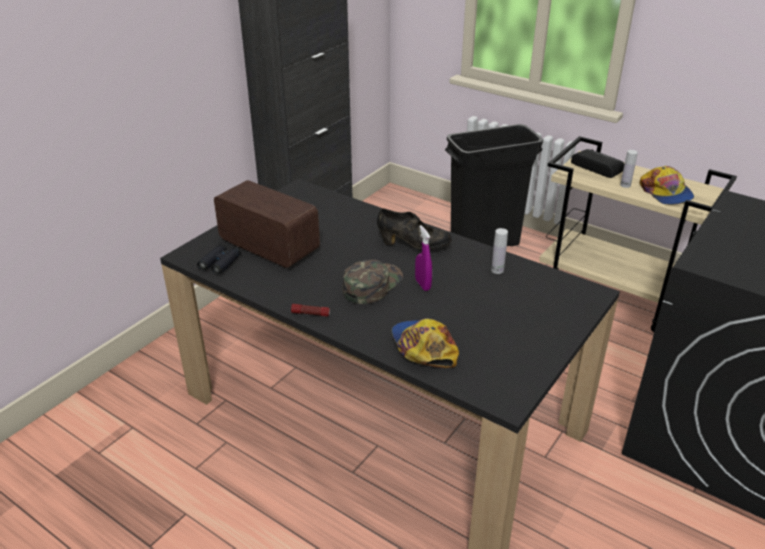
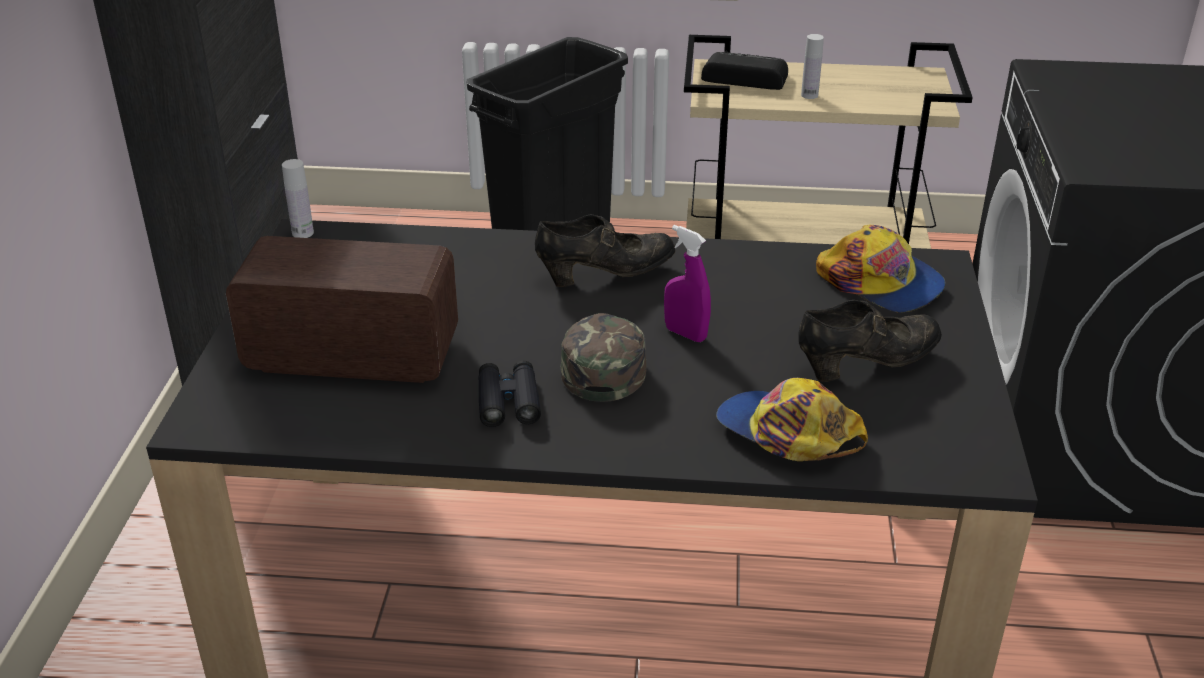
camera: 30 degrees left, 0 degrees up
(220, 263) = (286, 416): black binoculars -> black binoculars (508, 401)
(310, 314) = (549, 447): flashlight -> none
(497, 270) = (774, 274): white bottle -> white bottle (303, 233)
(498, 329) = (867, 364): none -> black shoe
(665, 193) = (873, 92): cap -> cap (881, 282)

